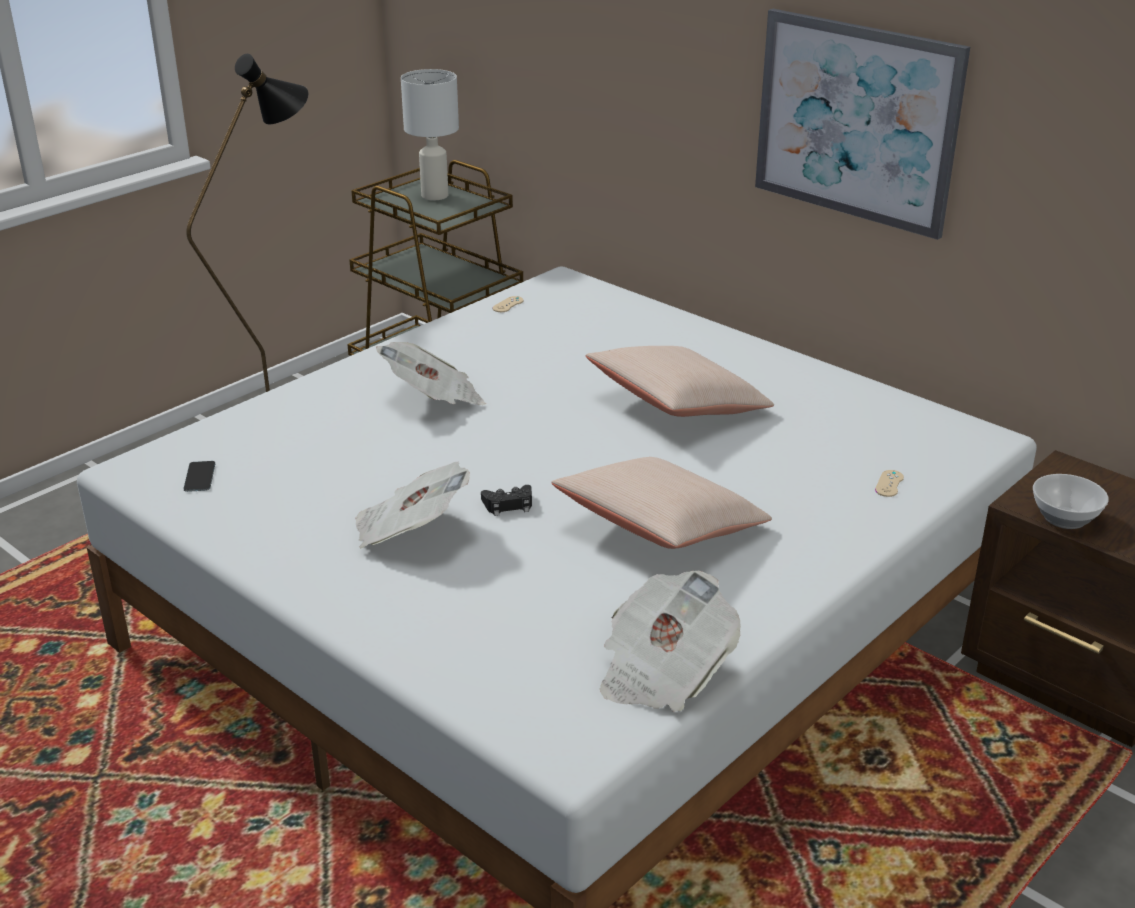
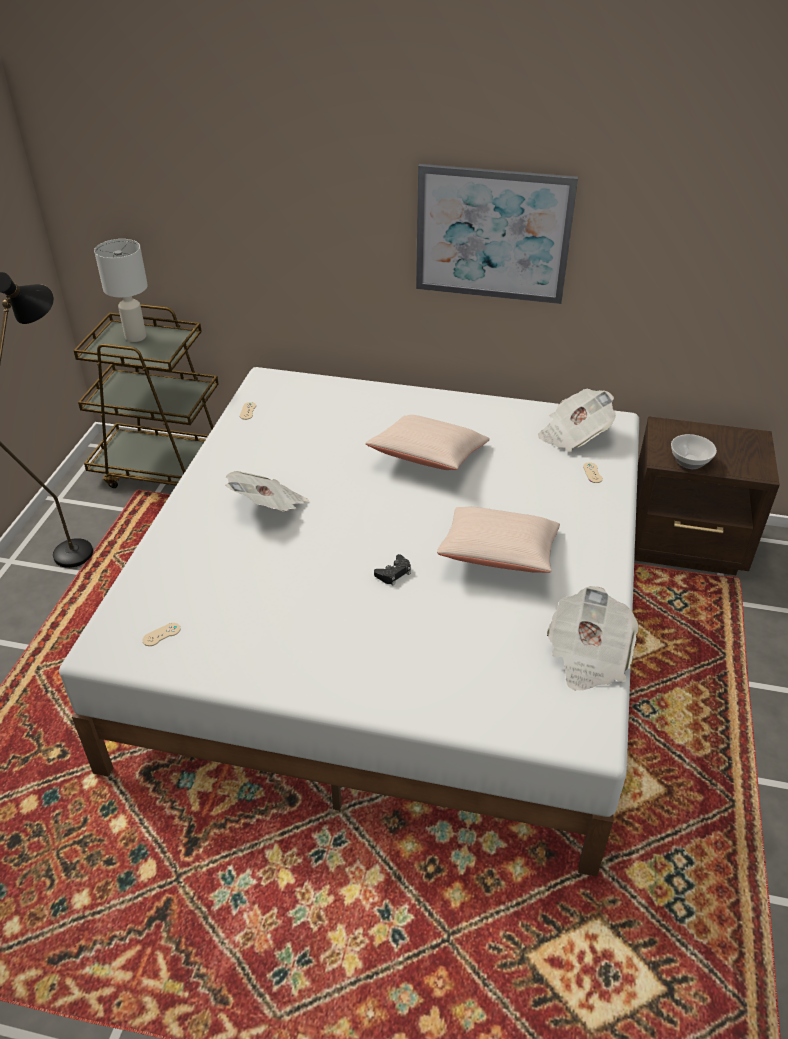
camera: 30 degrees left, 10 degrees up
(199, 477) = (161, 634): phone -> beige game controller
(410, 531) = (350, 619): newspaper -> newspaper (573, 435)

